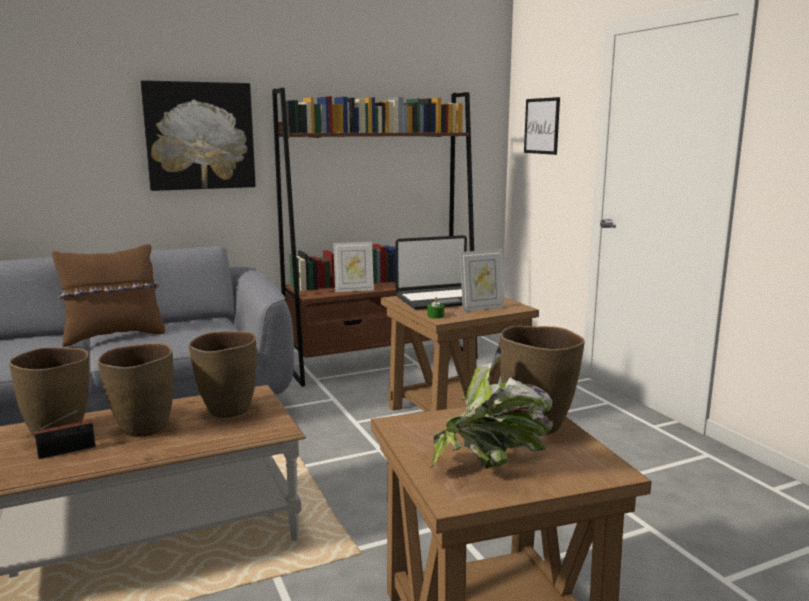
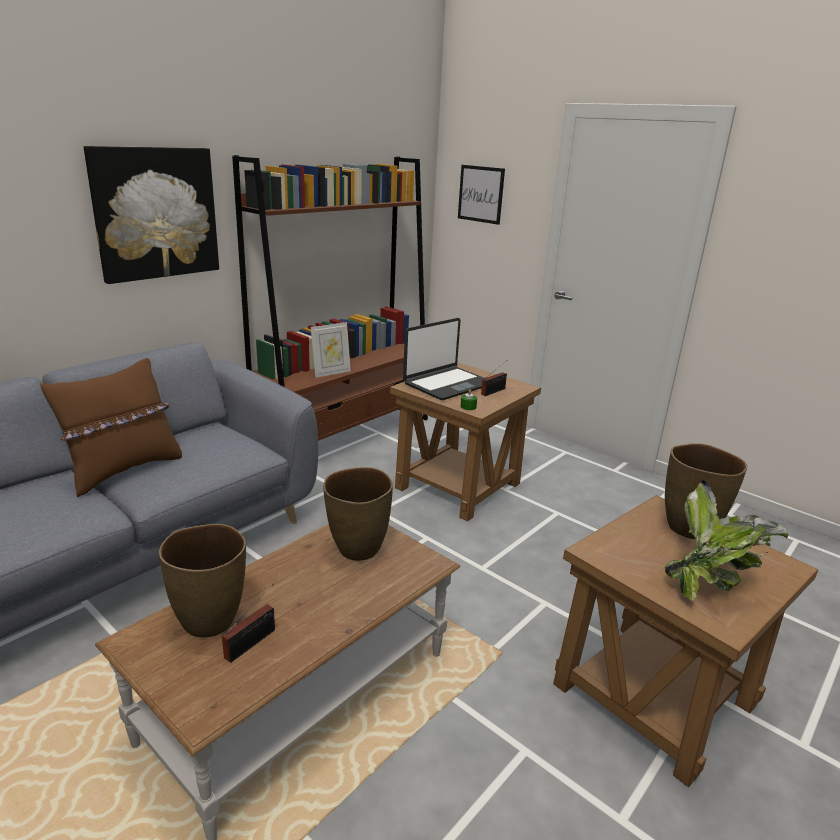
camera: 25 degrees left, 10 degrees up
(143, 429) = (299, 593): brown vase -> none
(481, 308) = (494, 391): picture frame -> radio

